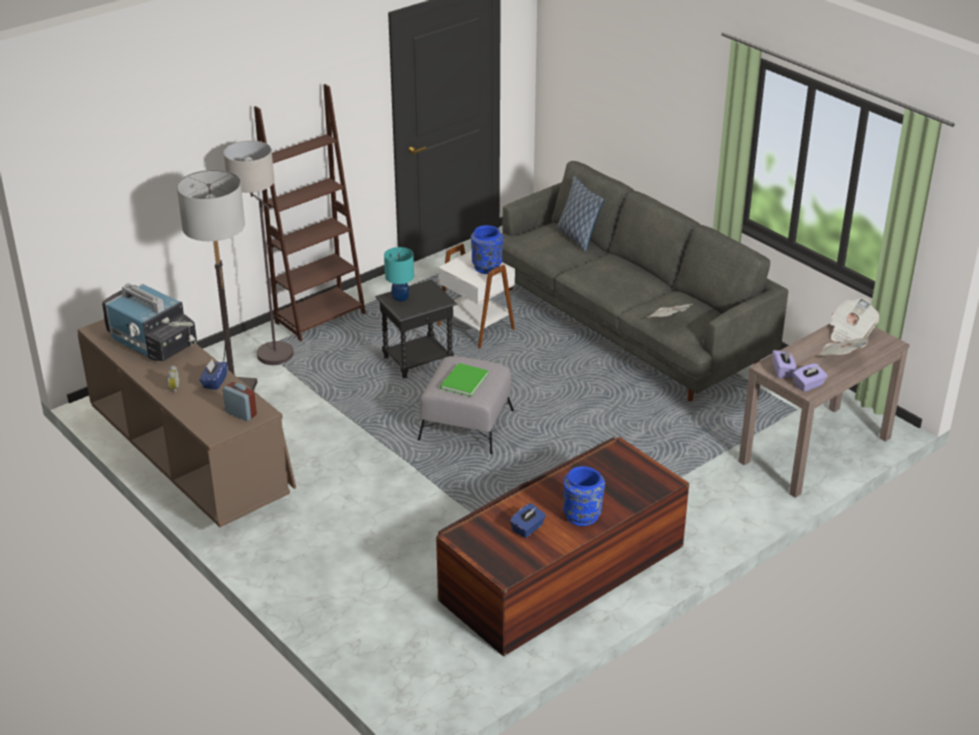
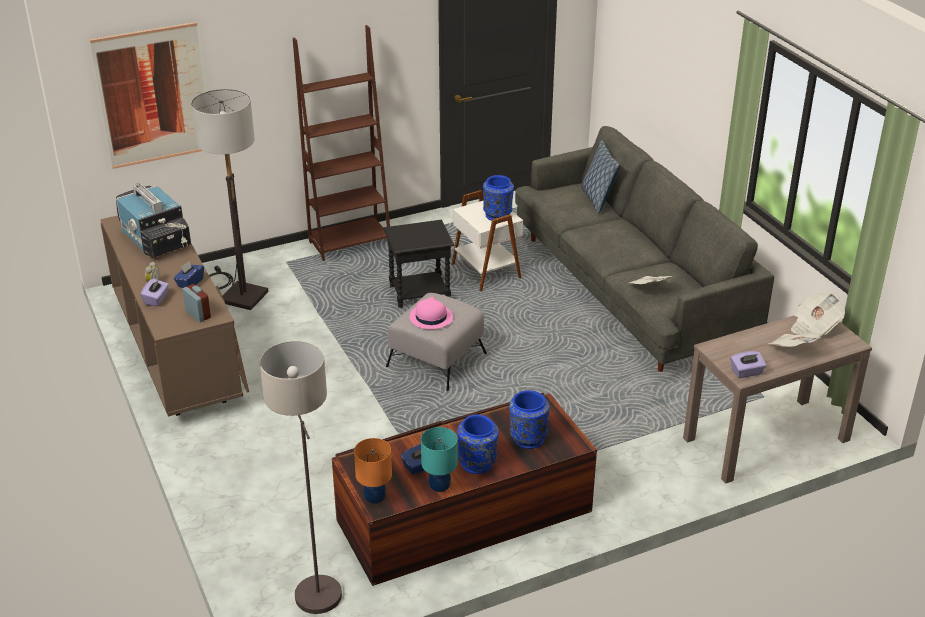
camera: 15 degrees right, 0 degrees up
(116, 186) = (153, 95): none -> picture
(270, 350) = (293, 264): grey floor lamp -> grey floor lamp (314, 586)
(401, 298) = (404, 232): turquoise table lamp -> turquoise table lamp (440, 486)
(462, 381) = (430, 317): green book -> pink hat
(499, 566) = (375, 498): none -> orange table lamp
(619, 484) = (527, 438): none -> blue vase
(783, 371) = (726, 354): purple tissue box -> purple tissue box (156, 299)

